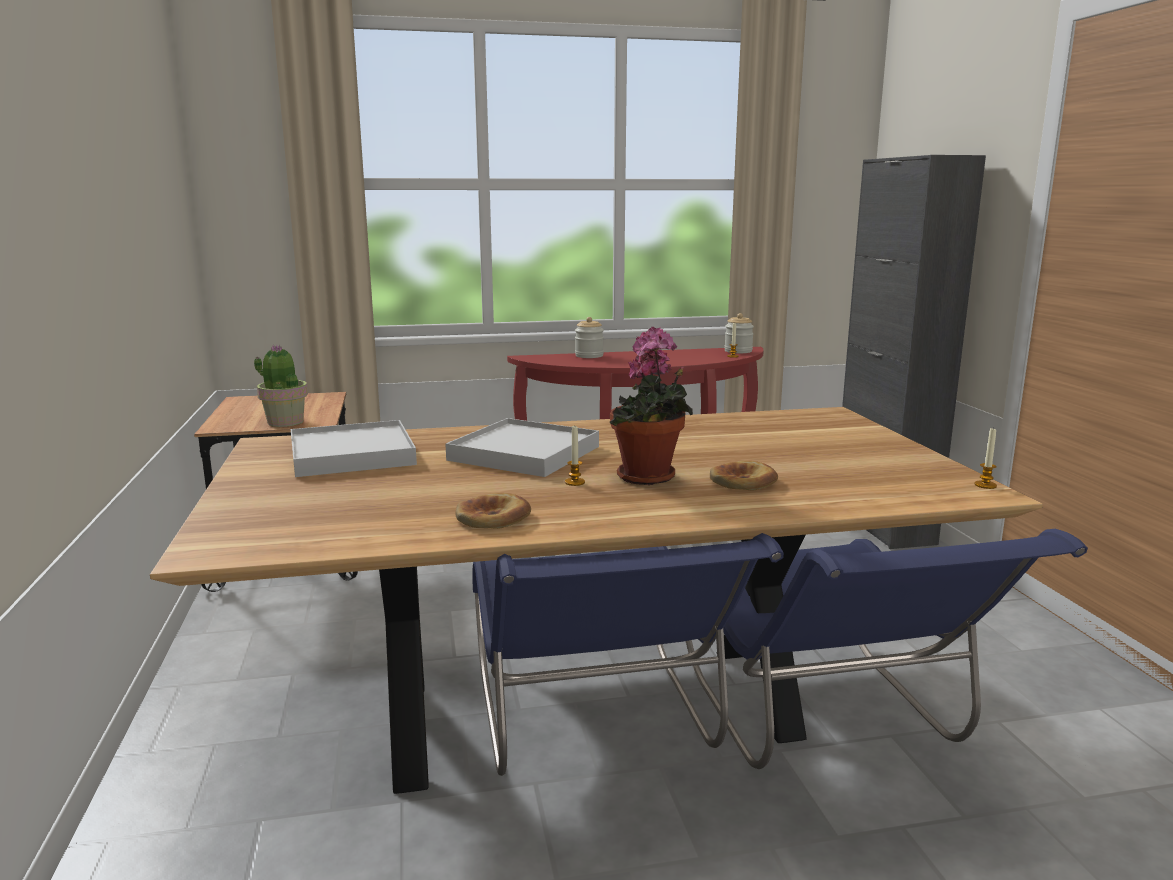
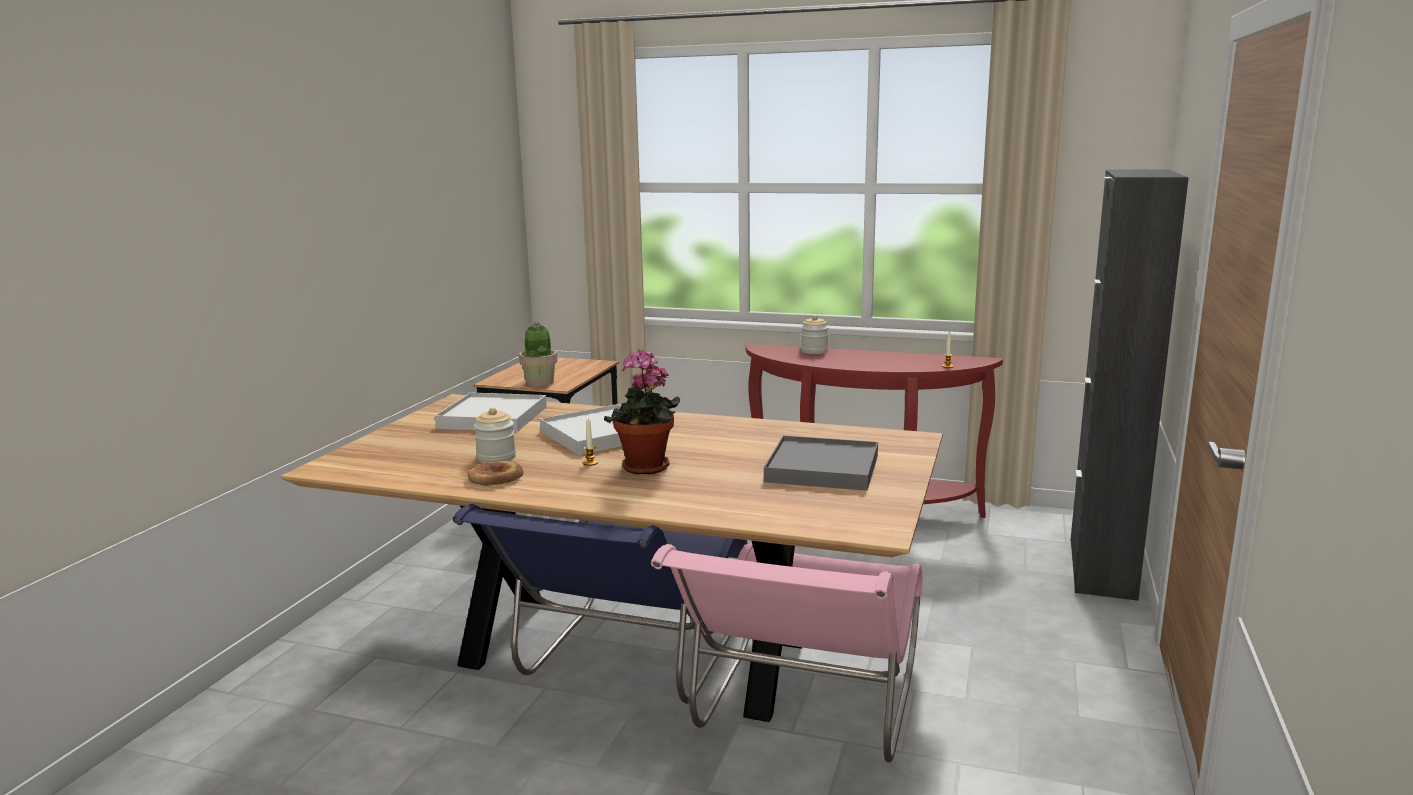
camera: 30 degrees right, 0 degrees up
(738, 351) = (966, 361): jar -> jar (496, 457)
(743, 482) = (706, 484): bread -> none
(815, 449) = (822, 468): none -> grey tray
(826, 721) = (804, 714): blue chair -> pink chair
(985, 485) = (895, 525): candle -> none

